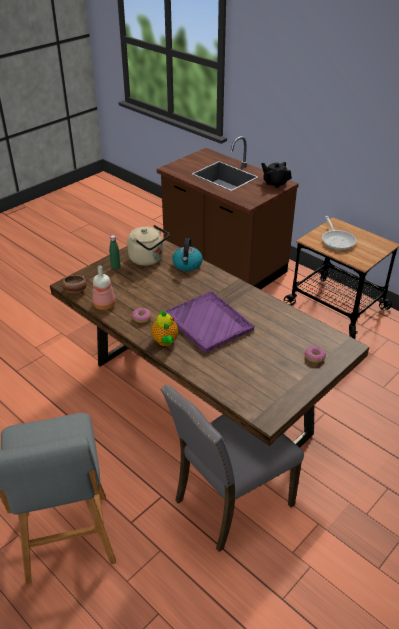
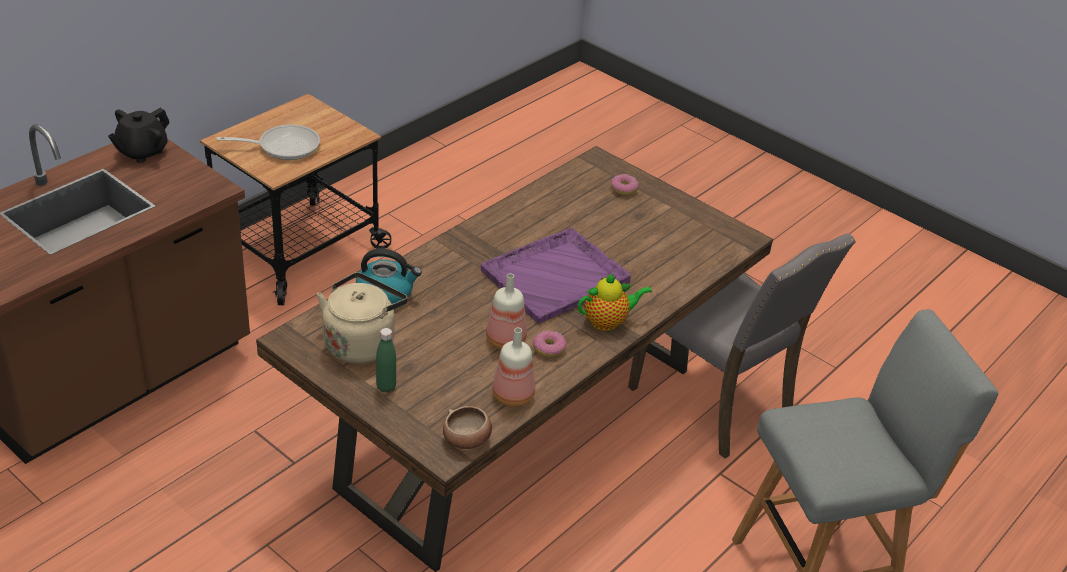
camera: 95 degrees left, 0 degrees up
(149, 303) = (505, 339): none -> bottle

